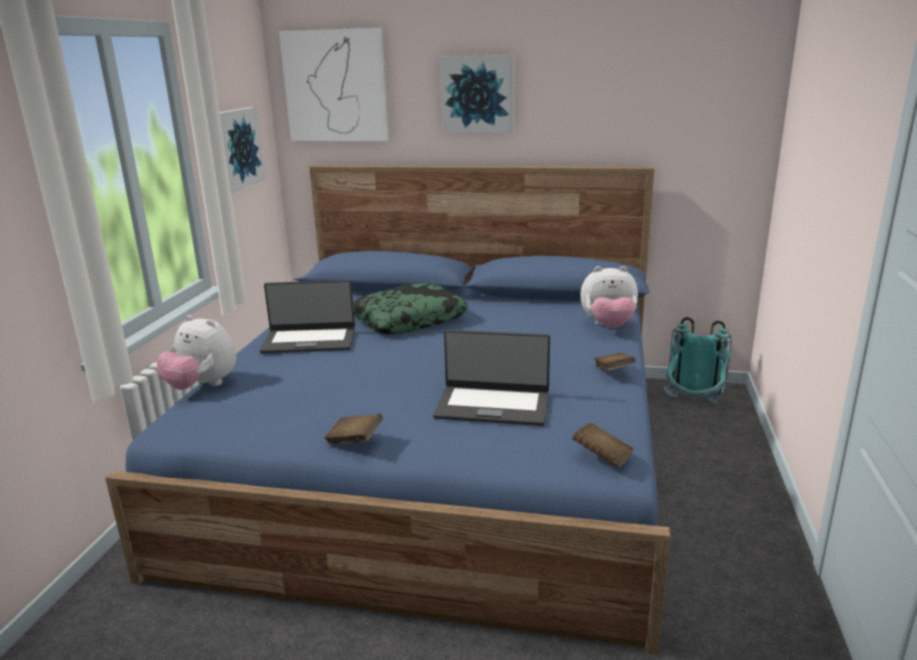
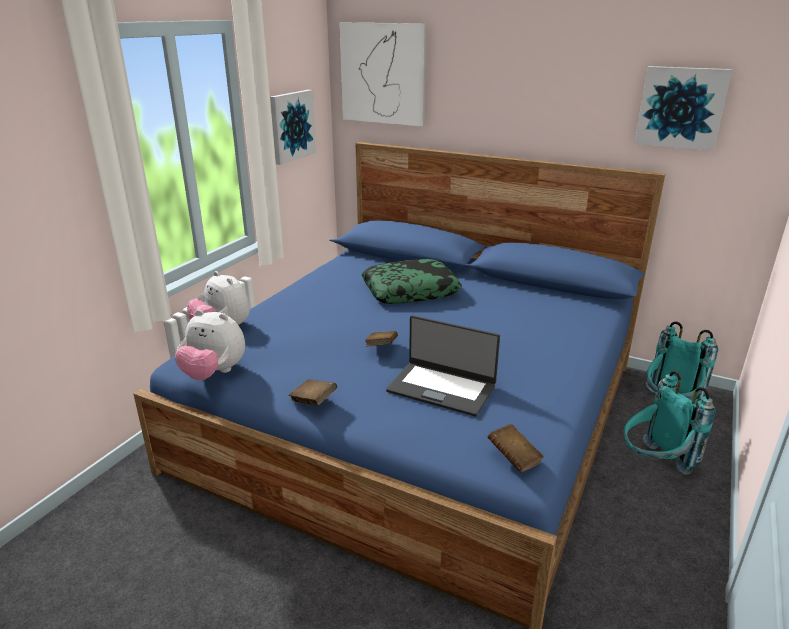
camera: 15 degrees right, 5 degrees up
(309, 340) = (320, 299): laptop -> none
(478, 94) = (505, 90): picture -> picture (681, 107)
(608, 326) = (585, 323): plush toy -> plush toy (214, 373)
(613, 371) = (566, 372): brown book -> brown book (381, 347)
(700, 464) = (653, 465): none -> turquoise backpack

